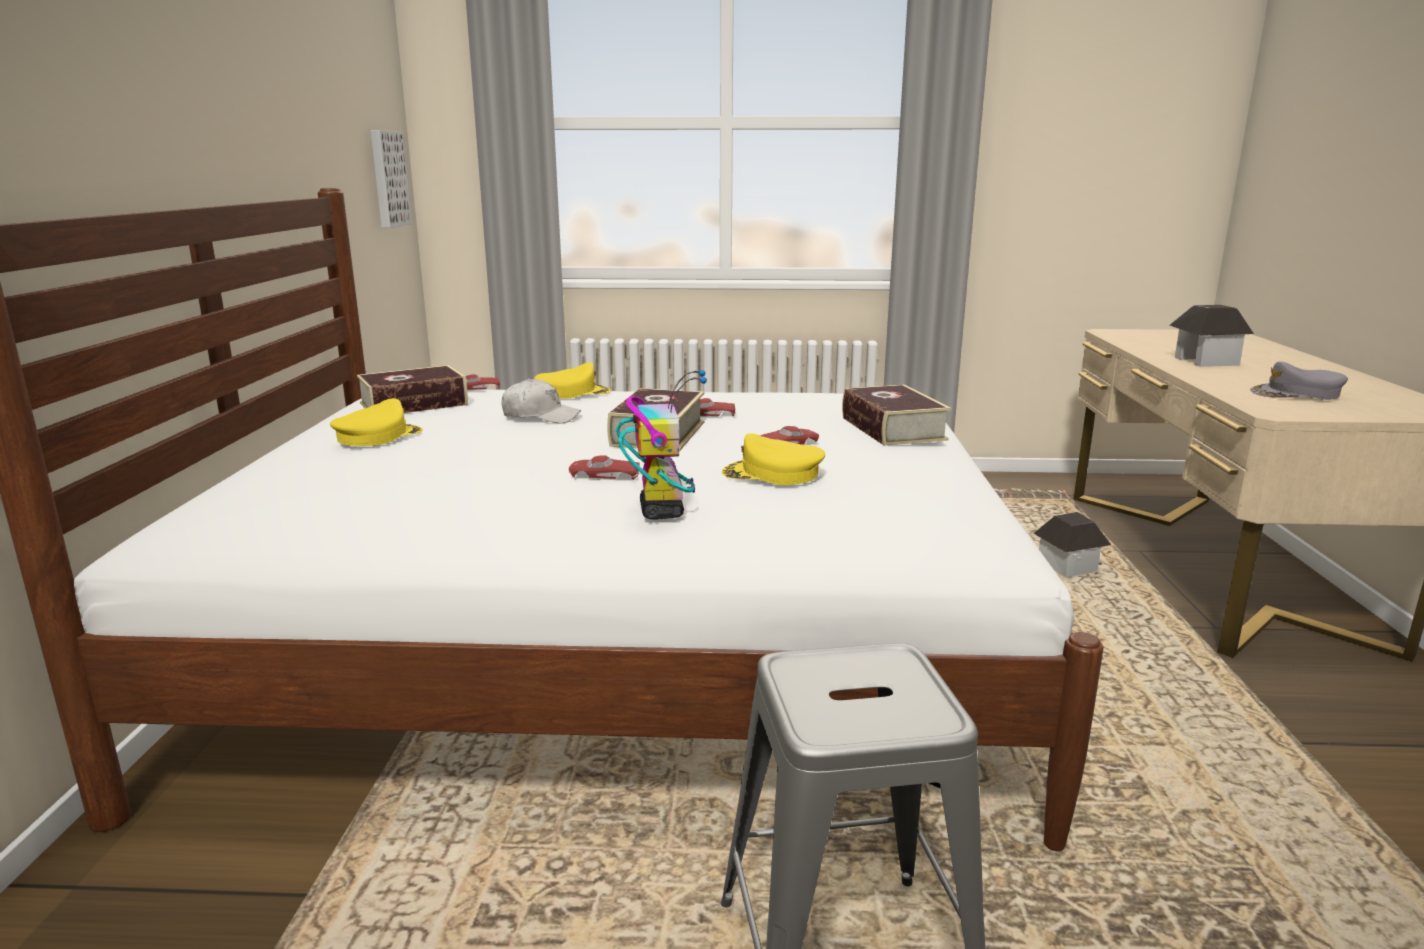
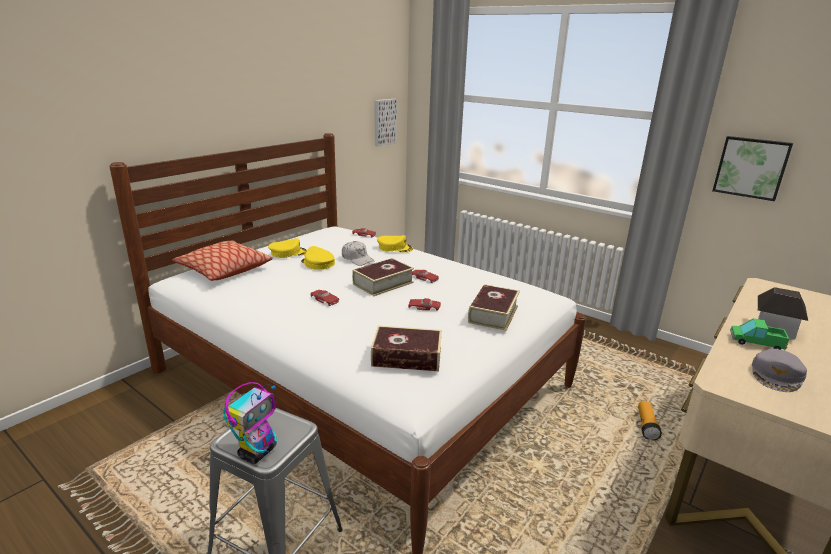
camera: 35 degrees right, 5 degrees up
(275, 490) = (224, 270): none -> pillow
(414, 404) = (327, 238): book -> book (407, 356)
(661, 511) = (312, 325): toy robot -> toy robot (257, 452)
(772, 474) = (385, 322): yellow cap -> yellow cap (317, 263)
(1035, 183) = (751, 167): none -> picture
(1067, 567) = (646, 426): toy house -> flashlight
(1220, 375) = (756, 342): none -> toy truck
(1296, 394) = (777, 375): grey cap -> grey cap turned 90 degrees counterclockwise

